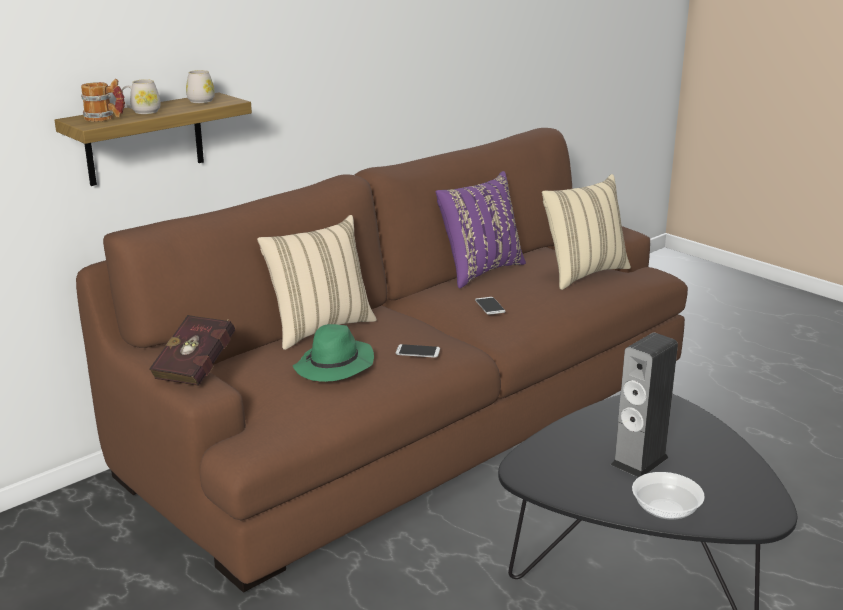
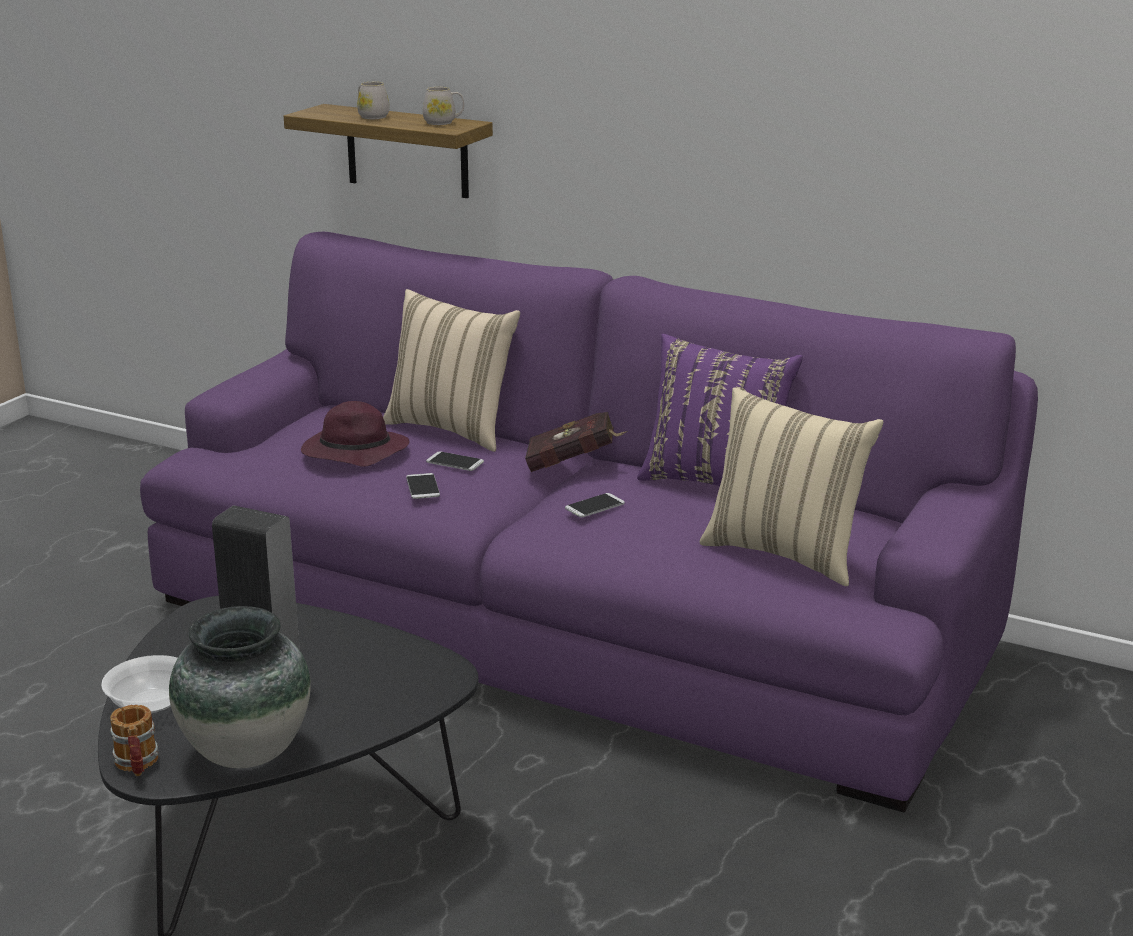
camera: 70 degrees right, 0 degrees up
(105, 118) = (334, 112): mug -> mug (137, 765)
(198, 368) = (263, 383): red book -> red book (574, 464)
(334, 367) = (353, 453): green hat -> purple hat
(384, 335) = (455, 462): none -> phone
(419, 418) = (568, 626): brown sofa -> purple sofa
(743, 478) = (245, 752): none -> vase

